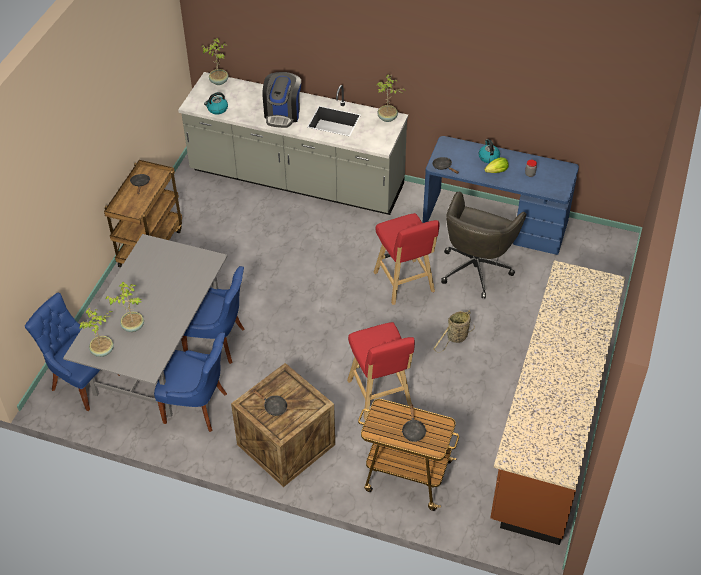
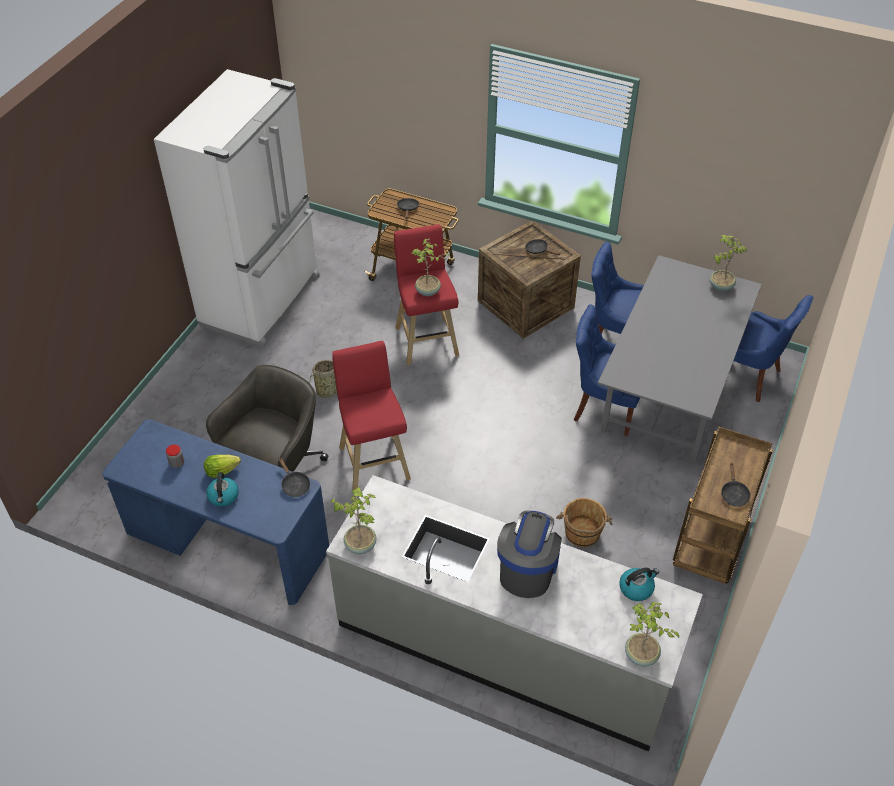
camera: 175 degrees left, 0 degrees up
(133, 326) = (694, 308): potted plant -> potted plant (428, 292)
(243, 245) = (582, 533): none -> brown bucket
(550, 426) = (263, 301): brown counter -> white fridge

